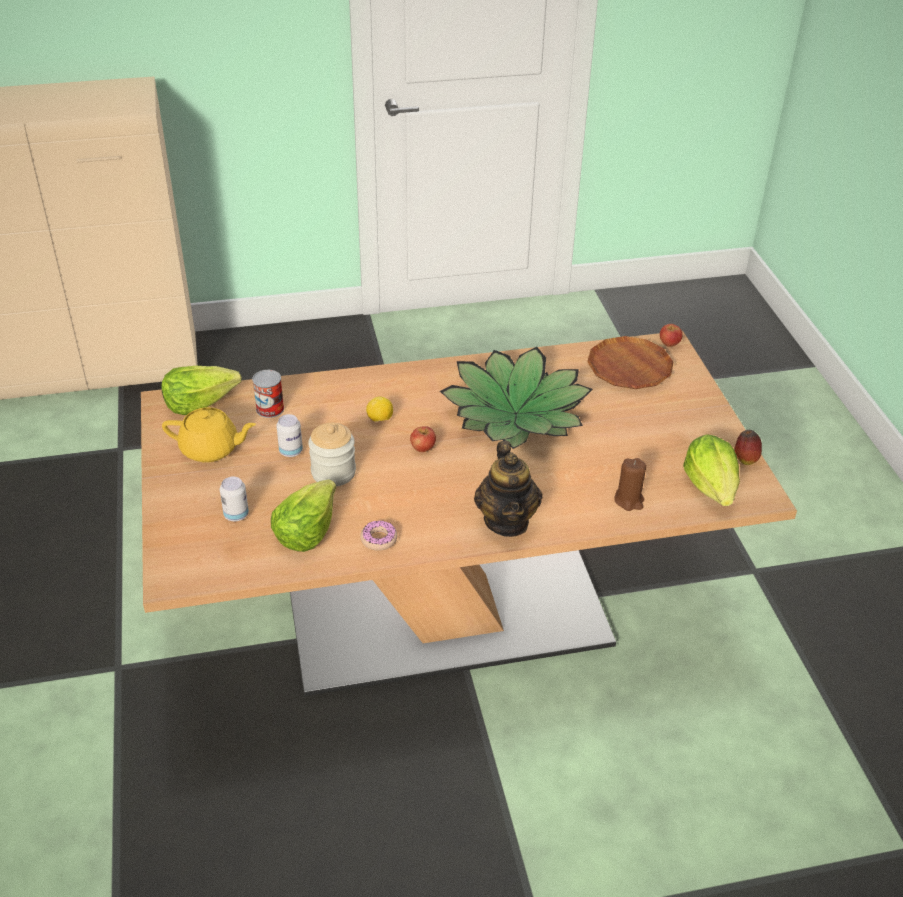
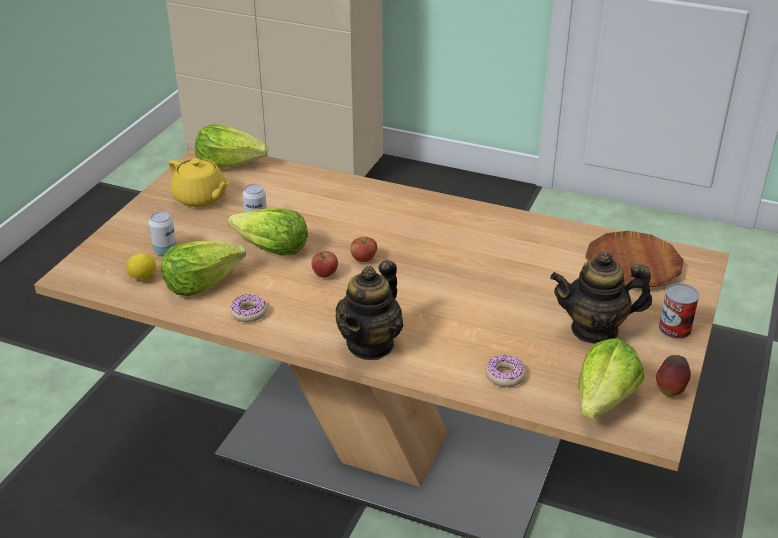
camera: 35 degrees right, 5 degrees down
(270, 409) = (276, 186): can -> can (674, 328)
(333, 472) = (271, 249): jar -> lettuce
(380, 420) = (352, 225): lemon -> lemon (143, 278)
(515, 413) = (477, 263): potted plant -> none
(629, 500) = (505, 375): brown candle -> donut
(653, 434) = (595, 330): none -> teapot
(669, 344) = (700, 259): apple -> apple (325, 274)

